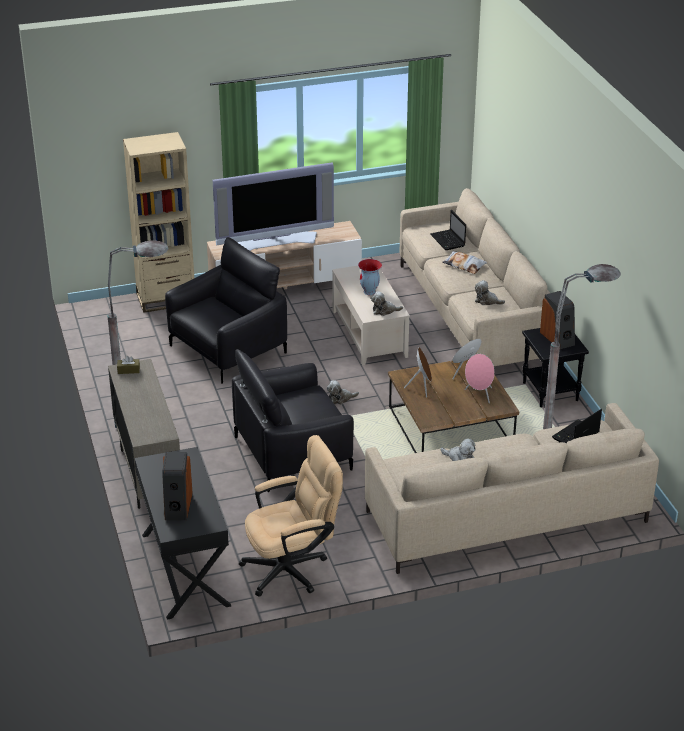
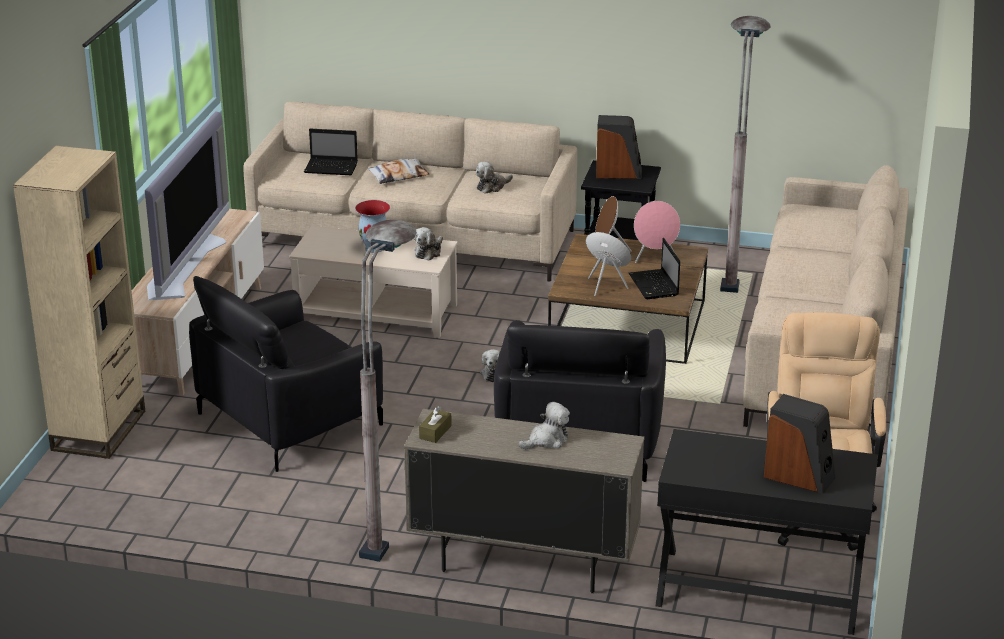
camera: 60 degrees left, 5 degrees down
(228, 349) = (290, 419): black armchair -> black armchair turned 120 degrees counterclockwise
(459, 458) = (791, 296): plush toy -> plush toy (547, 440)
(575, 436) = (809, 223): laptop -> laptop (654, 286)

